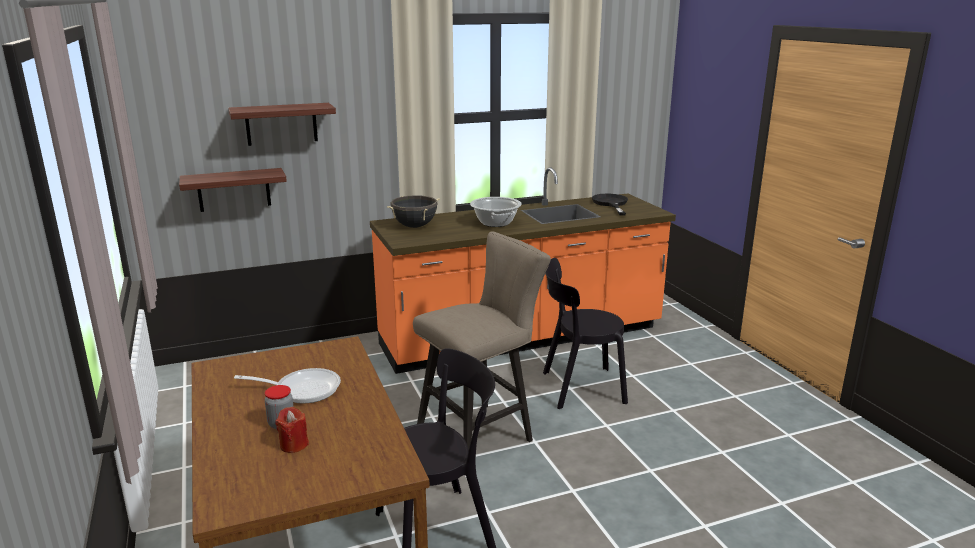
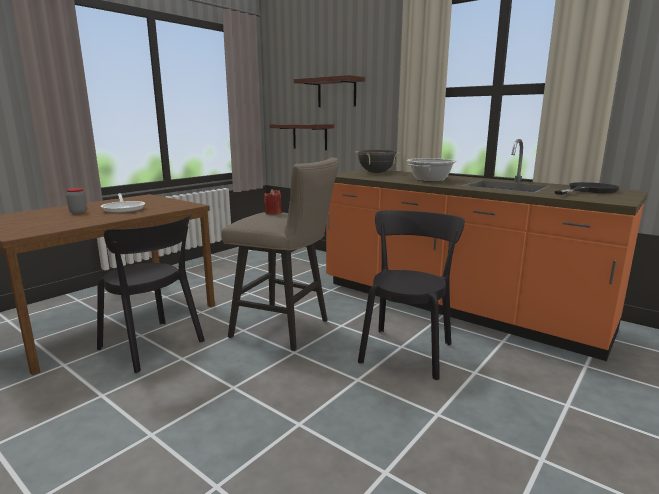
camera: 60 degrees right, 5 degrees down
(294, 445) = (52, 217): red candle -> red candle (273, 213)
(578, 388) = (407, 350): black chair -> black chair turned 60 degrees clockwise

